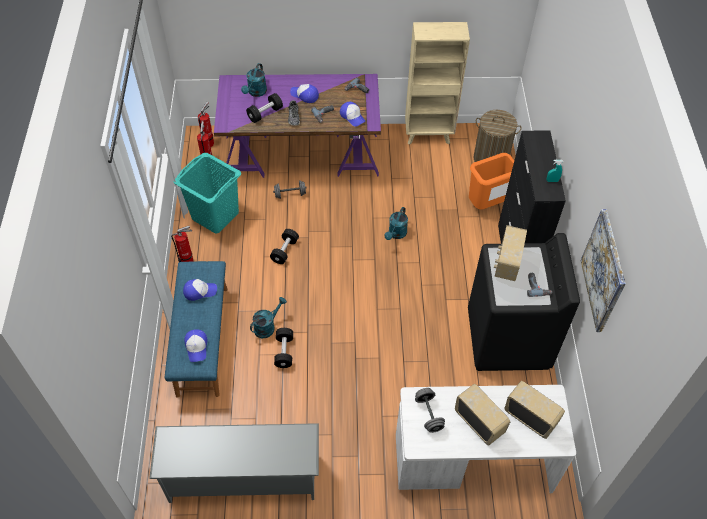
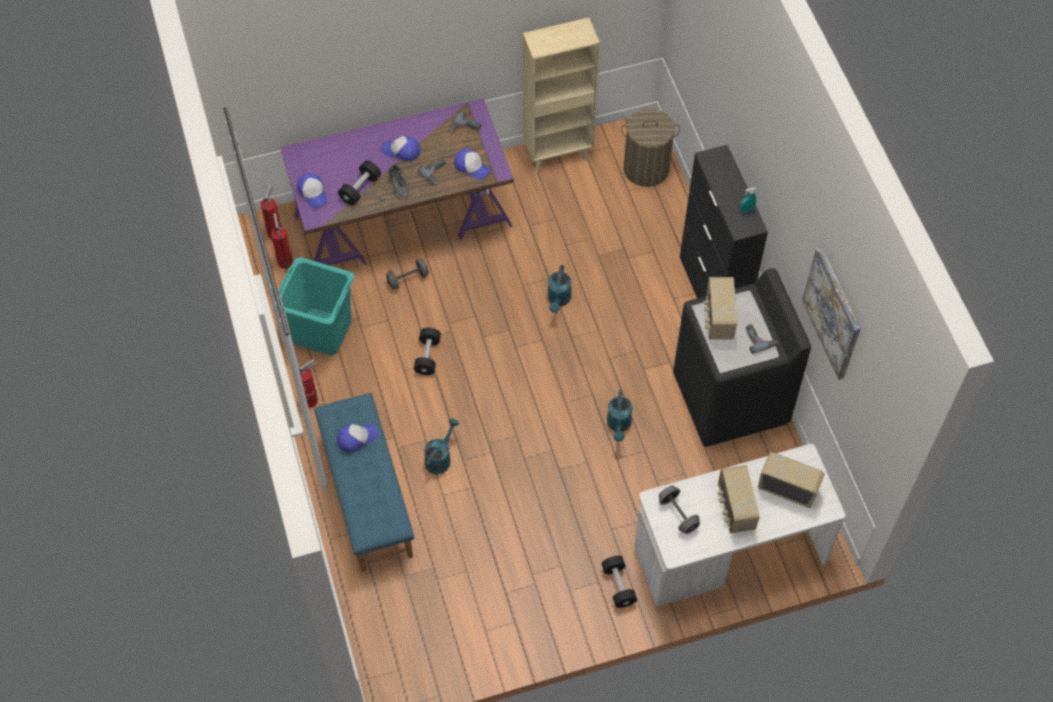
camera: 15 degrees left, 5 degrees up
(197, 347) = (380, 506): cap -> cap (313, 192)
(242, 477) = (475, 641): grey shoe rack -> none
(256, 92) = (337, 162): turquoise watering can -> turquoise watering can (619, 425)
(284, 352) = (471, 483): black dumbbell -> black dumbbell (618, 585)
(479, 422) = (735, 508): radio -> radio turned 135 degrees counterclockwise
(487, 205) = (659, 233): orange trash can -> none

